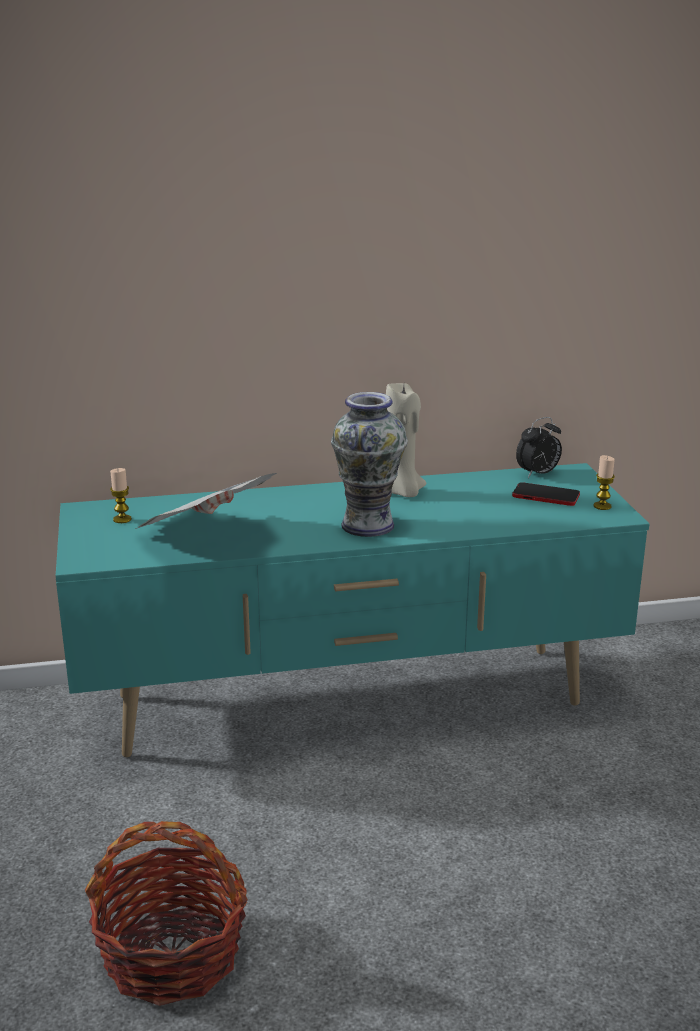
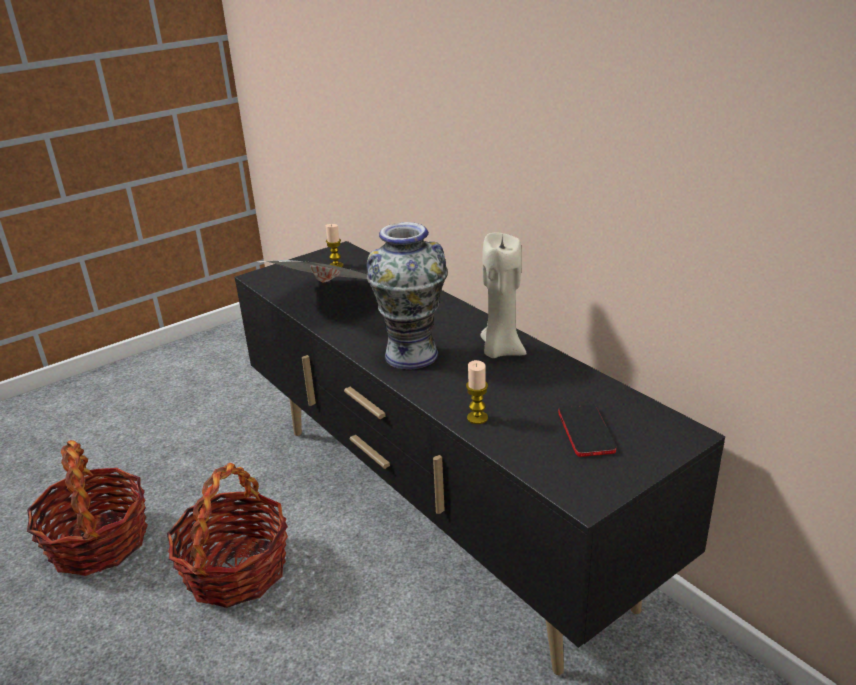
camera: 65 degrees right, 5 degrees up
(323, 847) = (236, 570): none -> basket
(351, 702) = (439, 512): turquoise tv stand -> black tv stand
(538, 474) = (642, 411): alarm clock -> none
(602, 506) = (599, 478): candle -> candle (477, 418)

